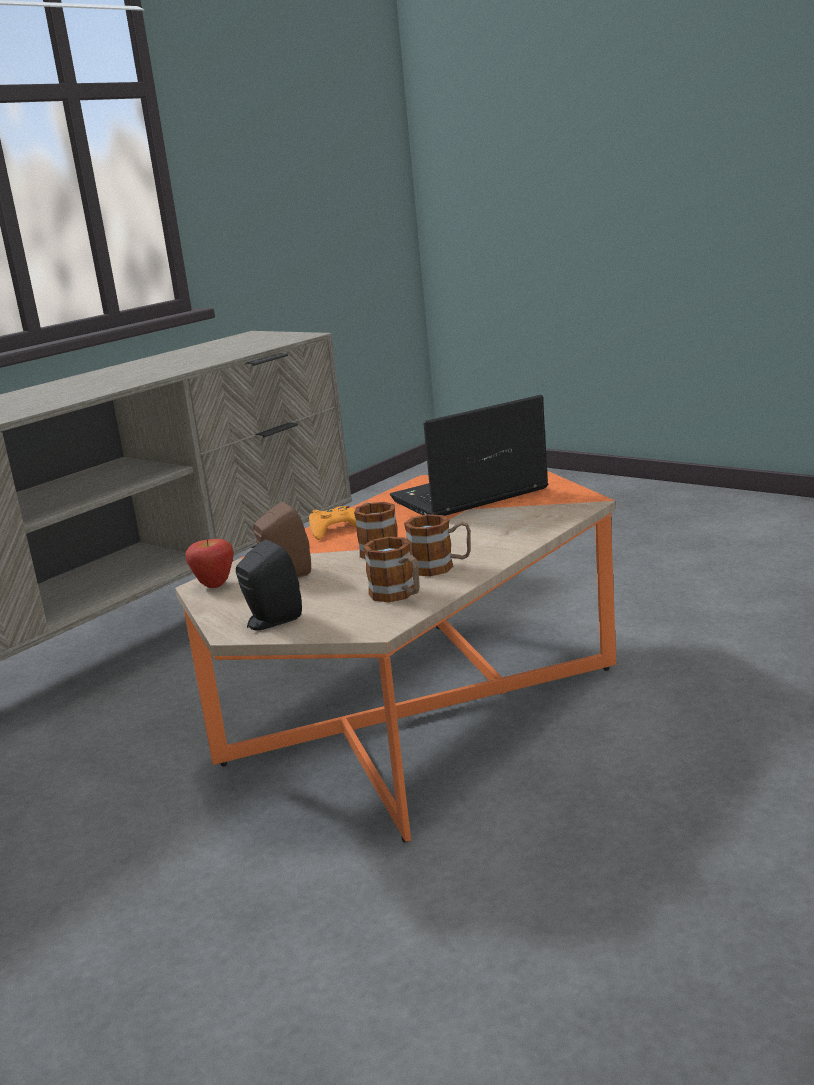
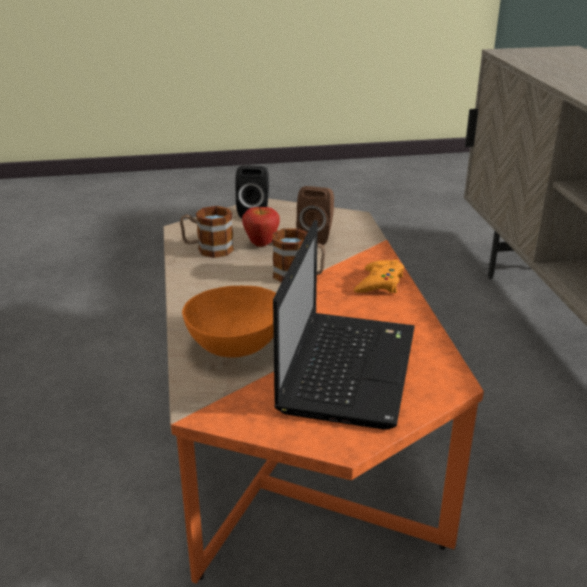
camera: 130 degrees right, 10 degrees up
(215, 585) = (346, 219): apple -> apple (261, 244)
(441, 567) = (217, 277): mug -> none
(514, 520) = (237, 347): none -> orange bowl

